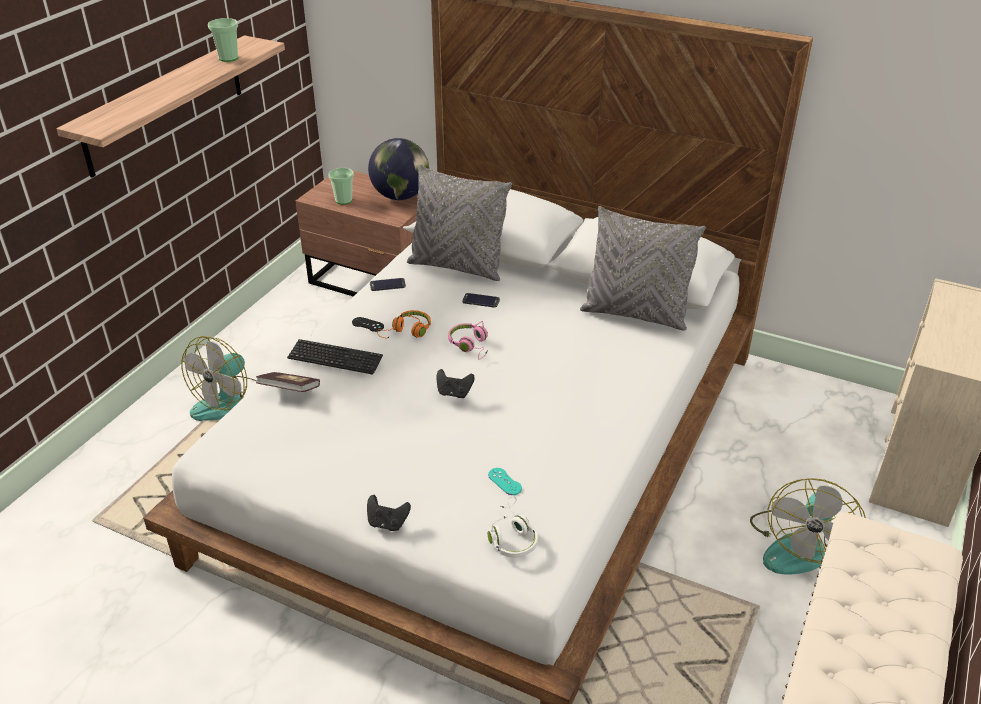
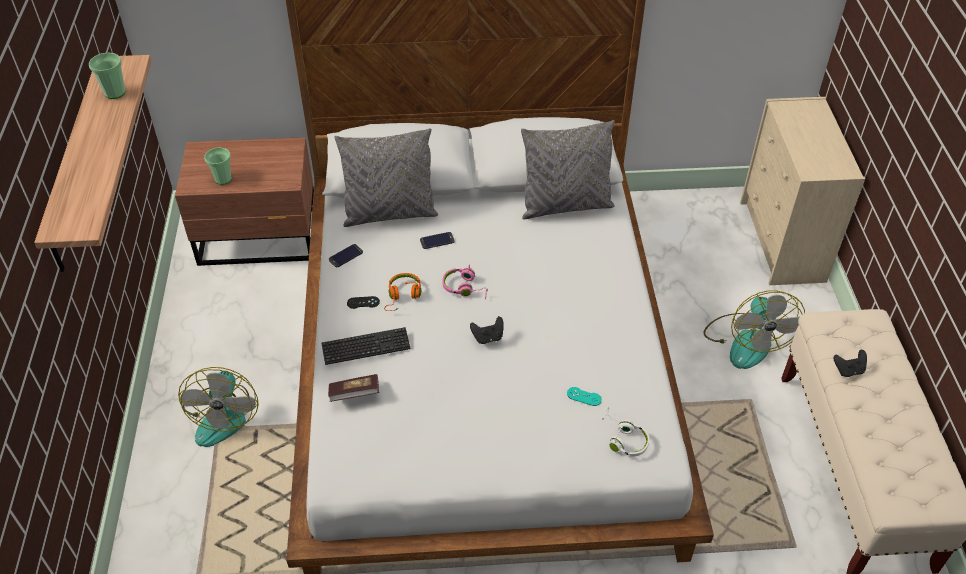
camera: 30 degrees left, 10 degrees up
(387, 523) = (528, 471): black game controller -> black game controller (848, 370)
(400, 196) = (273, 156): globe -> none

